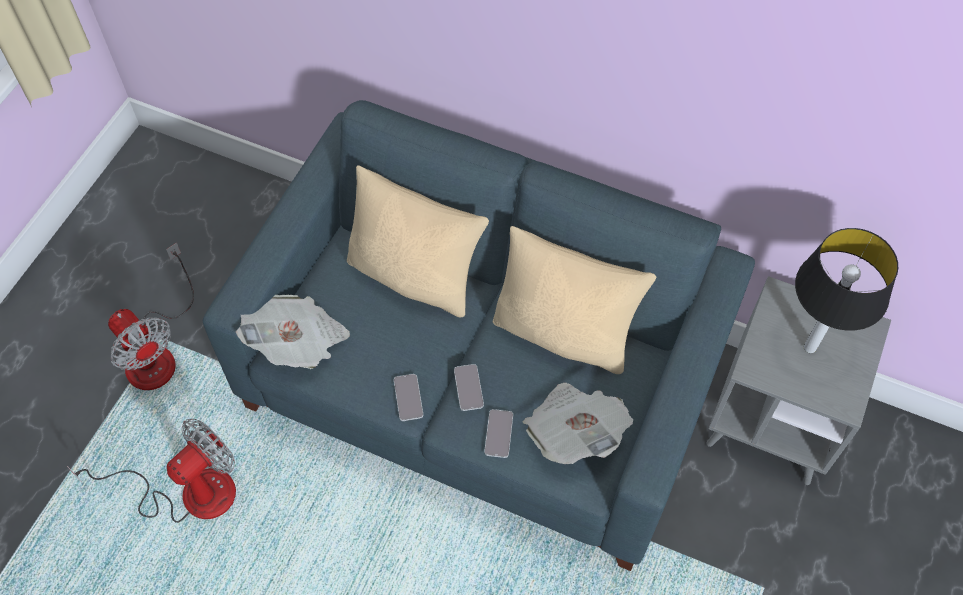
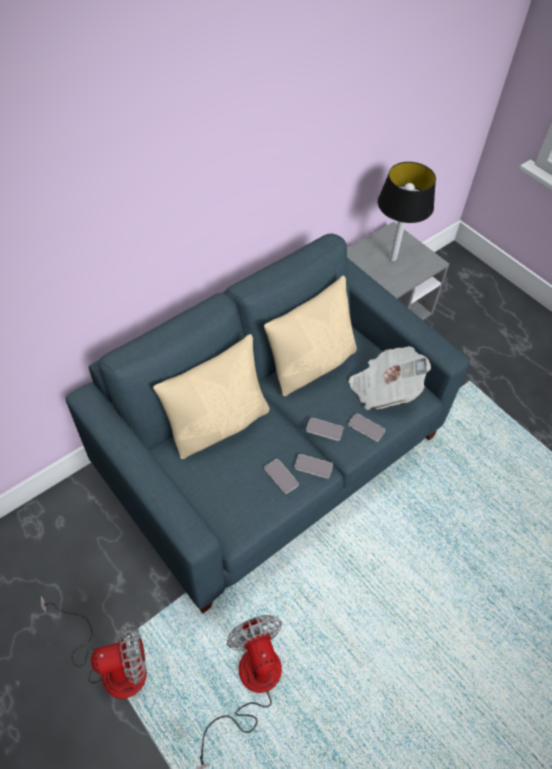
camera: 65 degrees left, 5 degrees down
(298, 342) = (230, 517): newspaper -> none
(375, 369) = (281, 476): none -> phone

